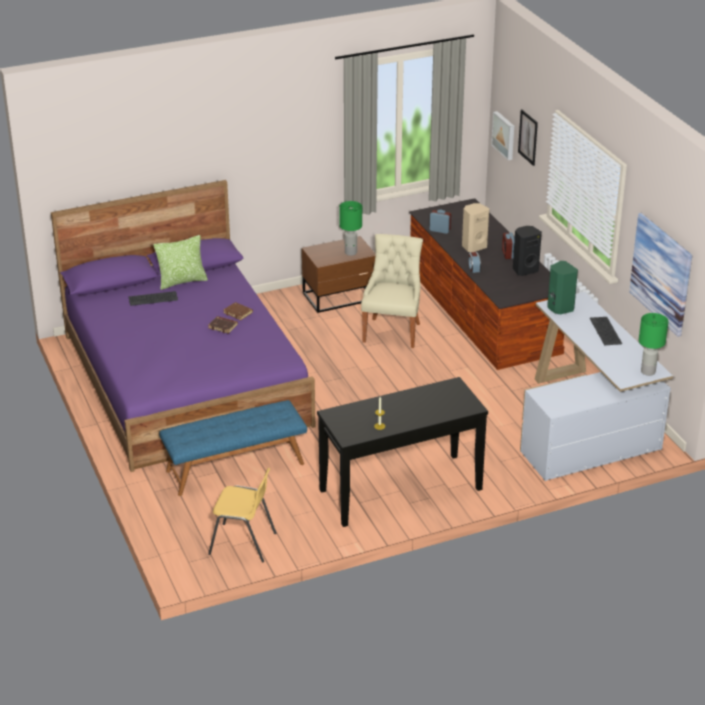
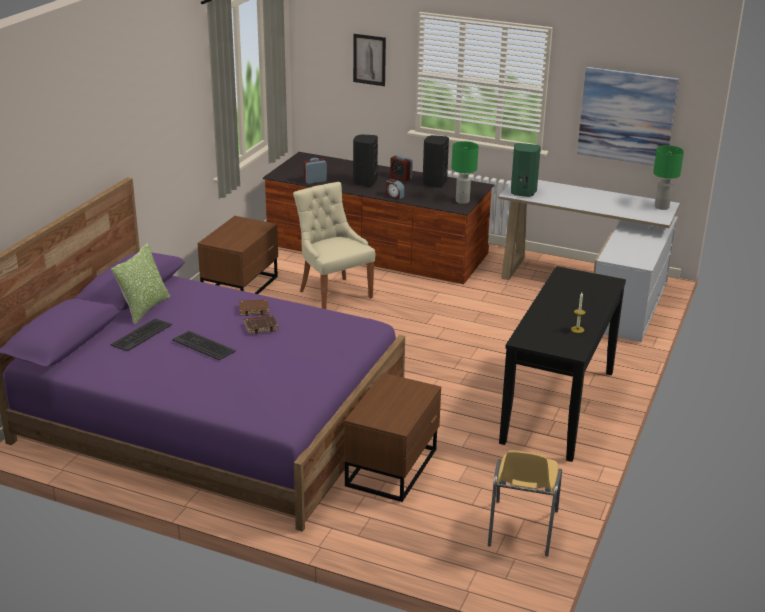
camera: 45 degrees left, 5 degrees down
(235, 467) = (394, 467): blue bench -> brown nightstand
(243, 543) = (521, 528): yellow chair -> yellow chair turned 135 degrees clockwise
(351, 252) = (250, 230): green table lamp -> green table lamp (462, 201)
(473, 246) = (364, 182): beige speaker -> black speaker
(504, 135) = (324, 72): picture -> none
(606, 331) = (583, 194): keyboard -> keyboard (204, 346)

